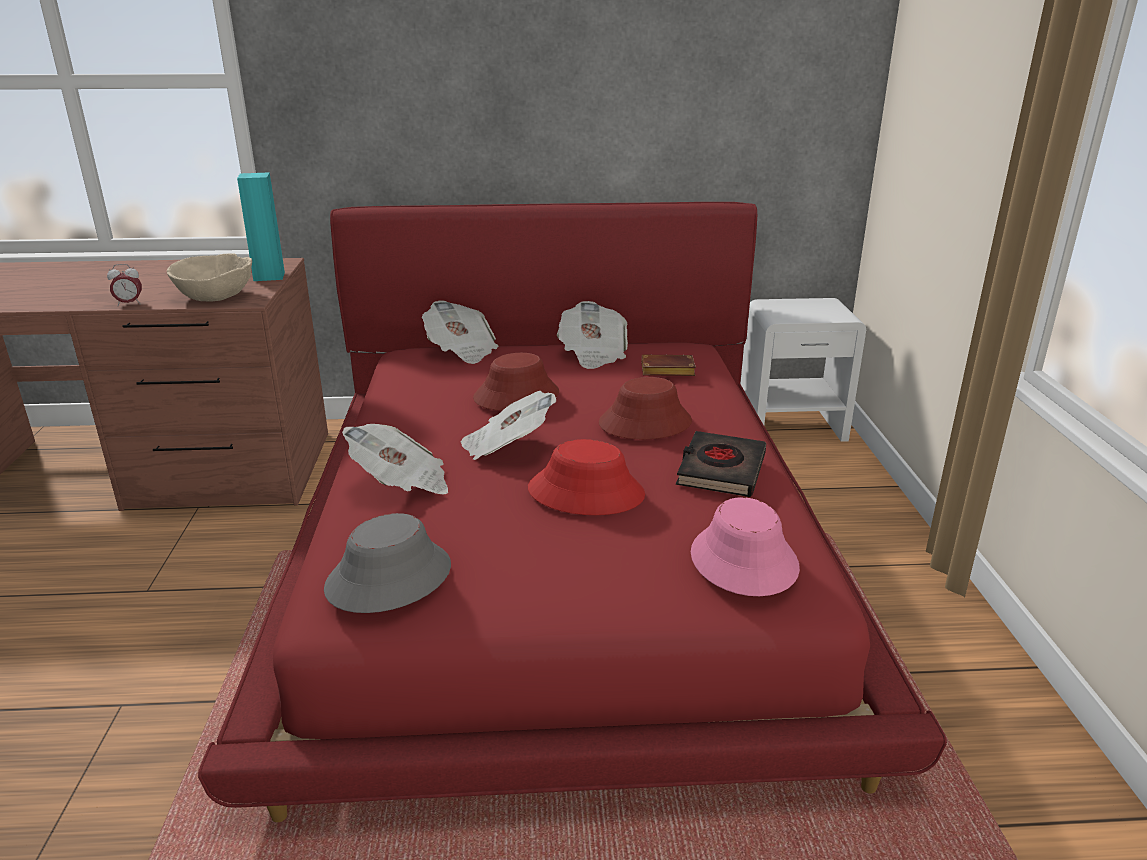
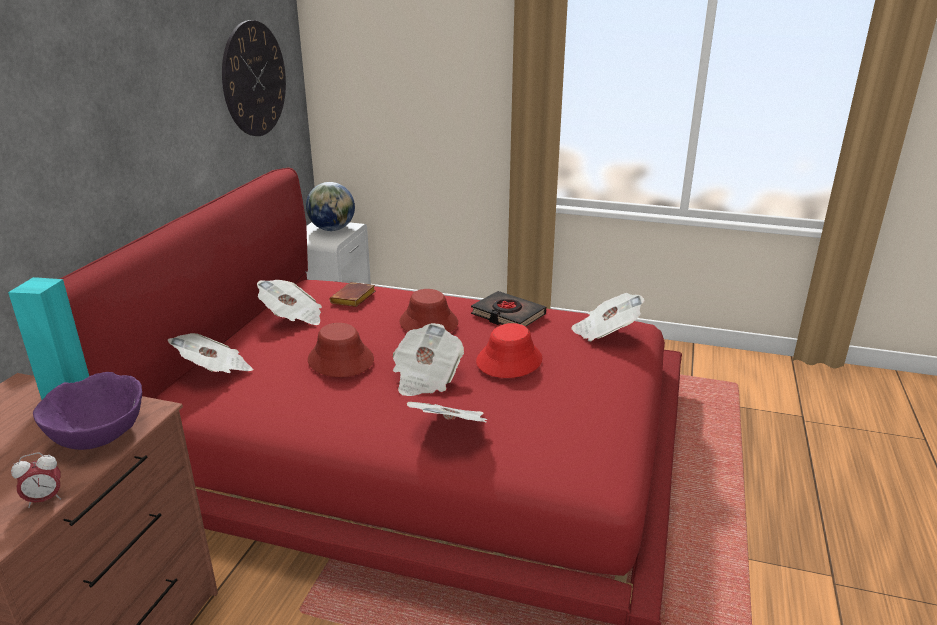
camera: 70 degrees left, 0 degrees up
(129, 304) = (44, 500): alarm clock -> alarm clock turned 60 degrees clockwise
(215, 296) = (98, 433): beige bowl -> purple bowl
(389, 577) = (578, 449): grey hat -> none
(743, 561) = (605, 332): pink hat -> newspaper
(756, 84) = (254, 79): none -> wall clock
(814, 311) = (332, 229): none -> globe

